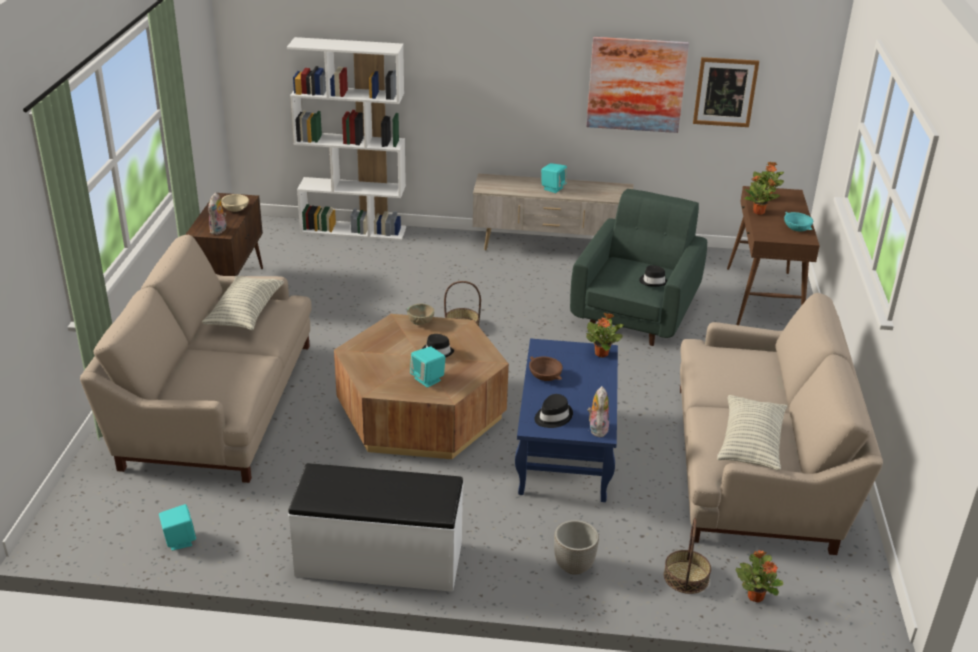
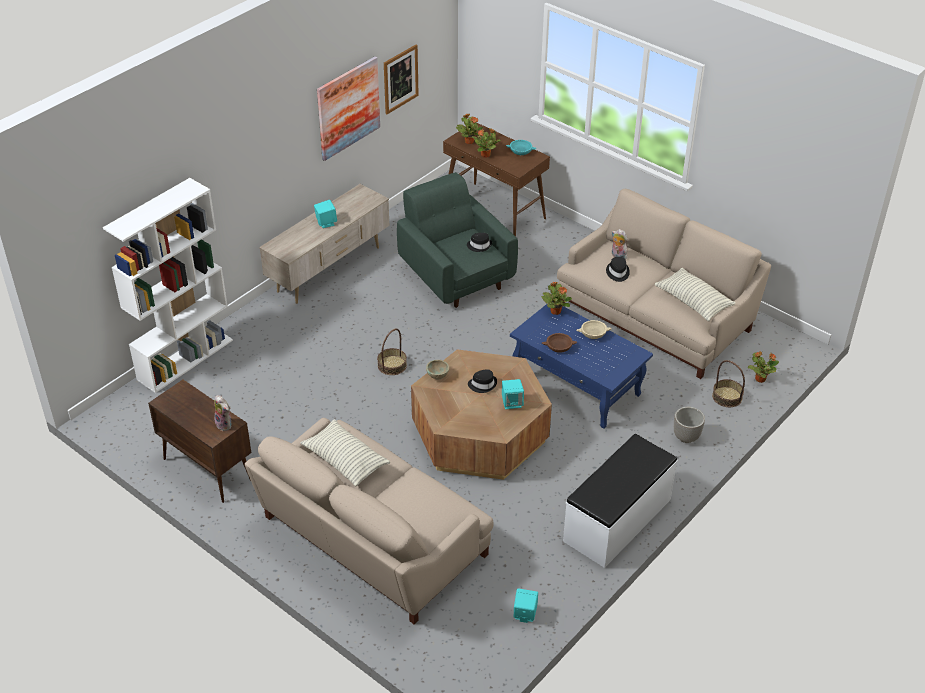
camera: 55 degrees left, 10 degrees up
(235, 208) = (193, 401): beige bowl -> beige bowl (593, 334)
(552, 417) = (605, 366): black hat -> black hat (617, 272)
(597, 428) = (632, 354): plush toy -> plush toy (617, 256)

